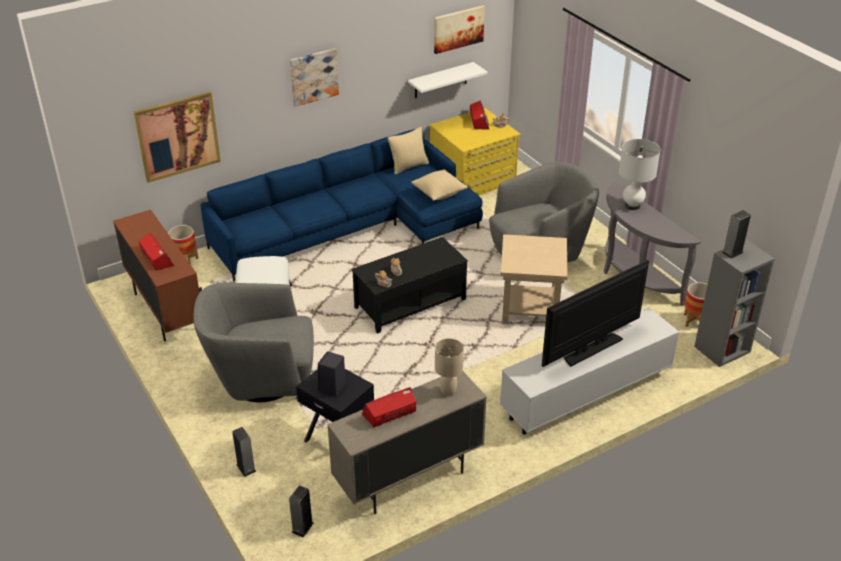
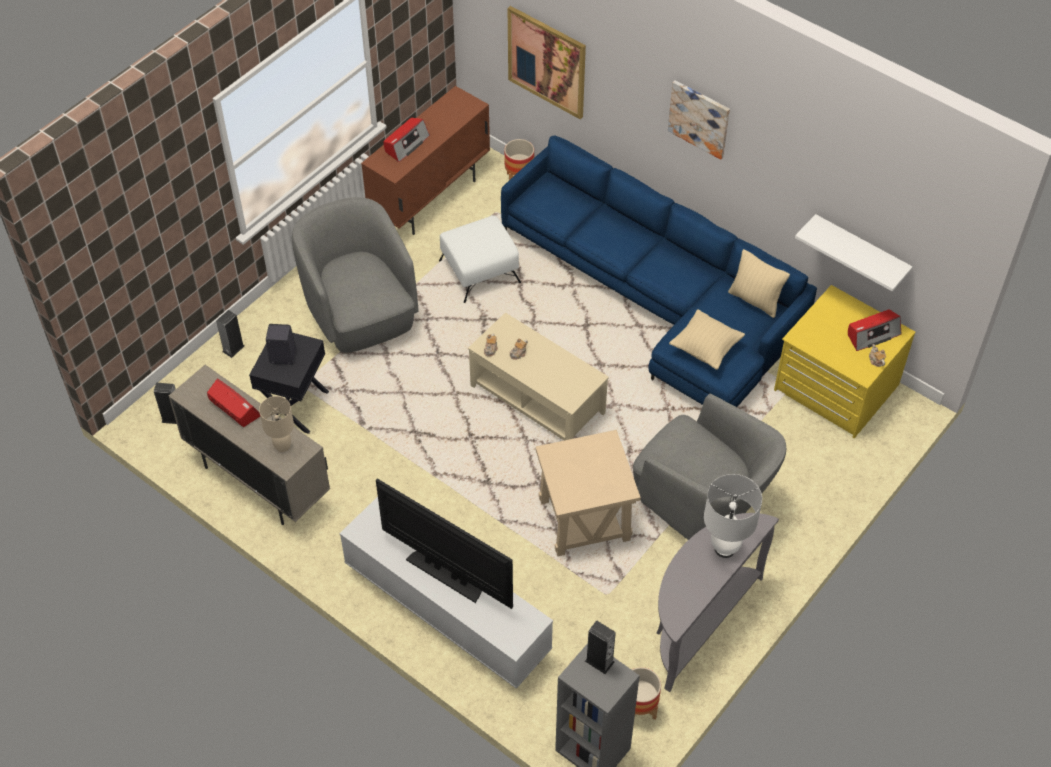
camera: 70 degrees right, 15 degrees up
(410, 303) = (537, 399): black coffee table -> beige coffee table
(458, 29) = (899, 212): picture -> none

